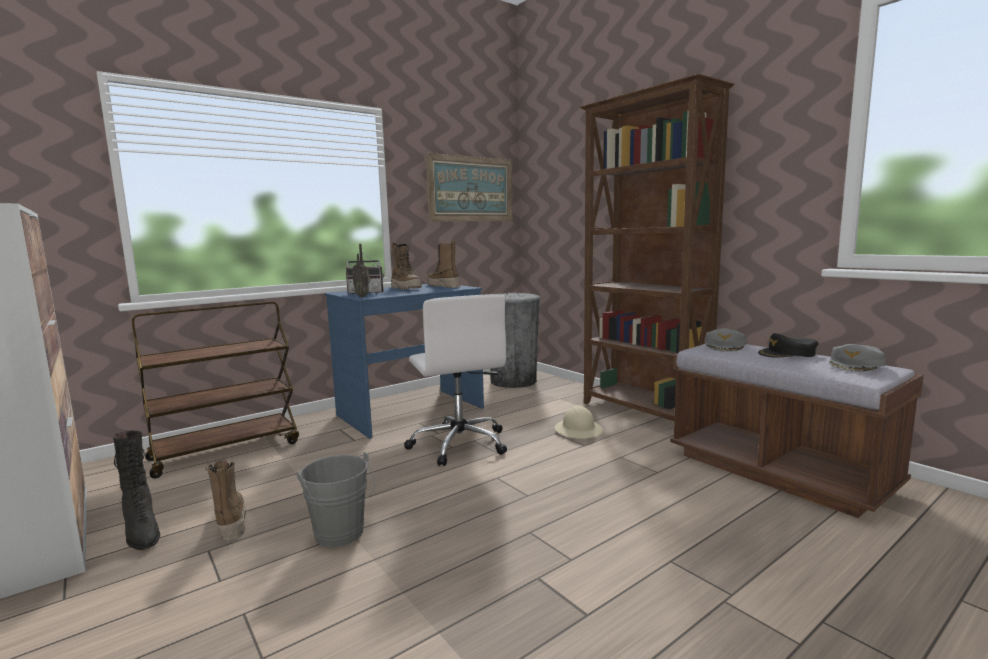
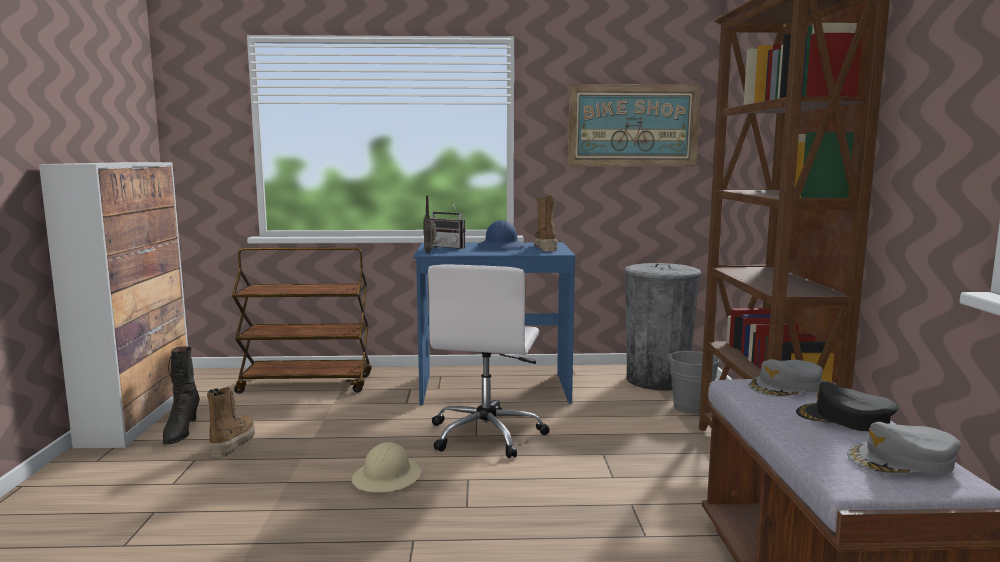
camera: 35 degrees right, 0 degrees up
(341, 536) = (278, 483): grey bucket -> grey bucket (692, 409)
(406, 288) = (501, 246): boot -> blue hard hat
(578, 430) = (635, 459): beige hard hat -> beige hard hat (387, 478)

